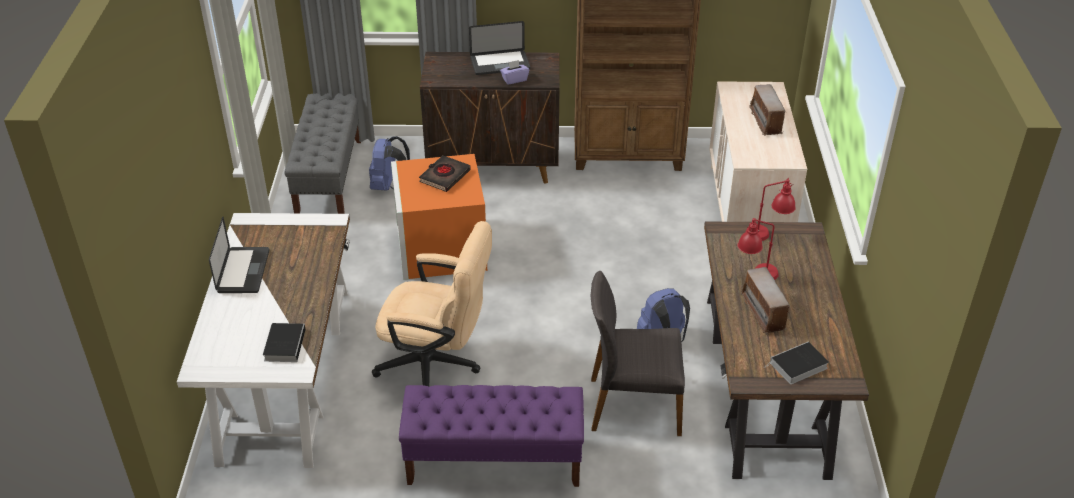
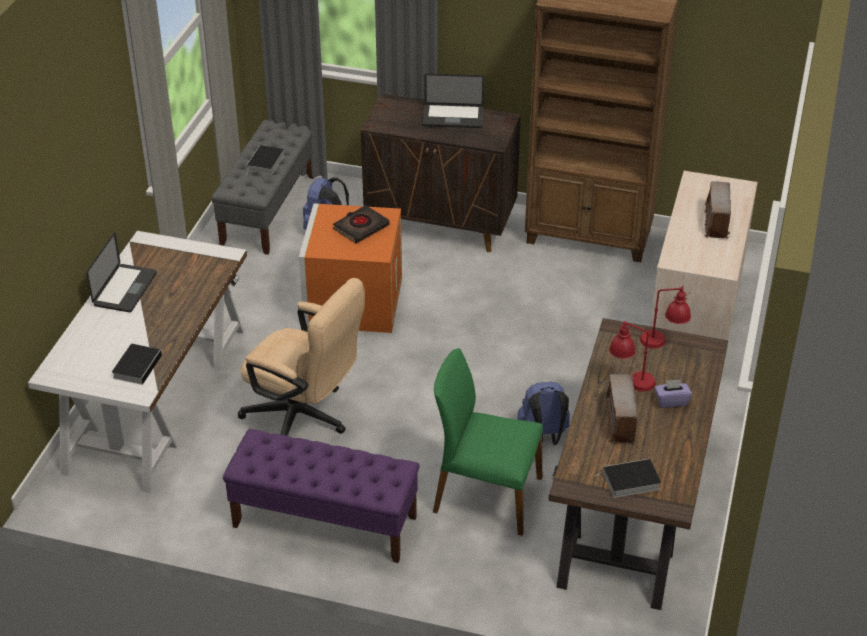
camera: 15 degrees right, 0 degrees up
(325, 133) = (265, 163): none -> book
(514, 79) = (460, 137): purple tissue box -> purple tissue box (671, 401)
(633, 405) = (486, 495): grey chair -> green chair

